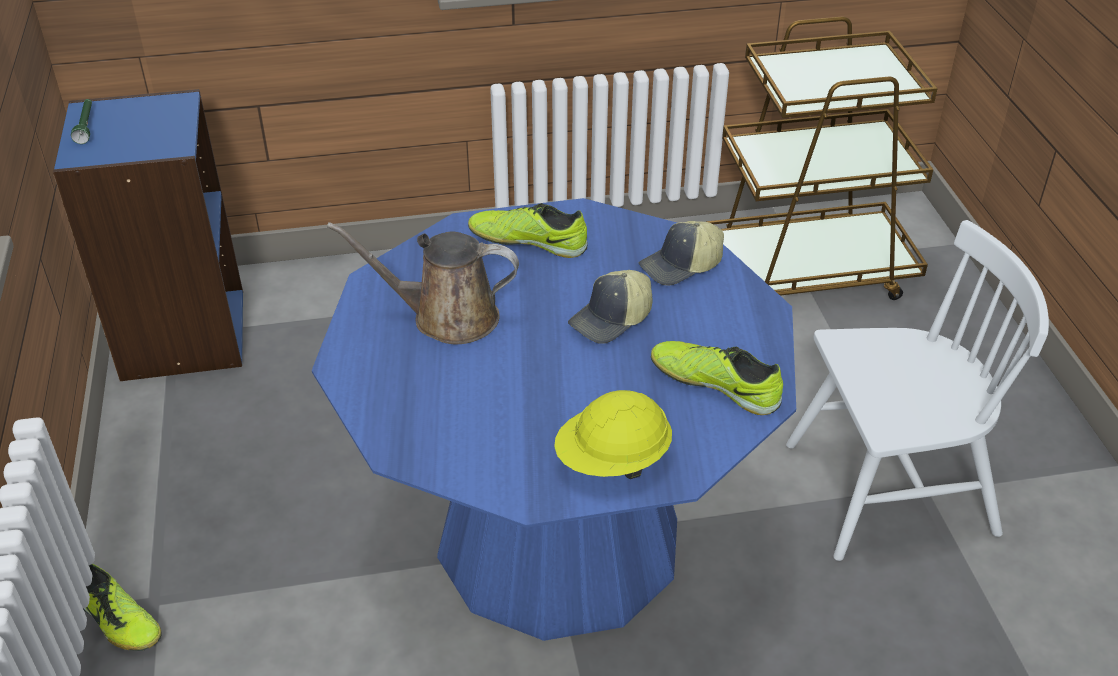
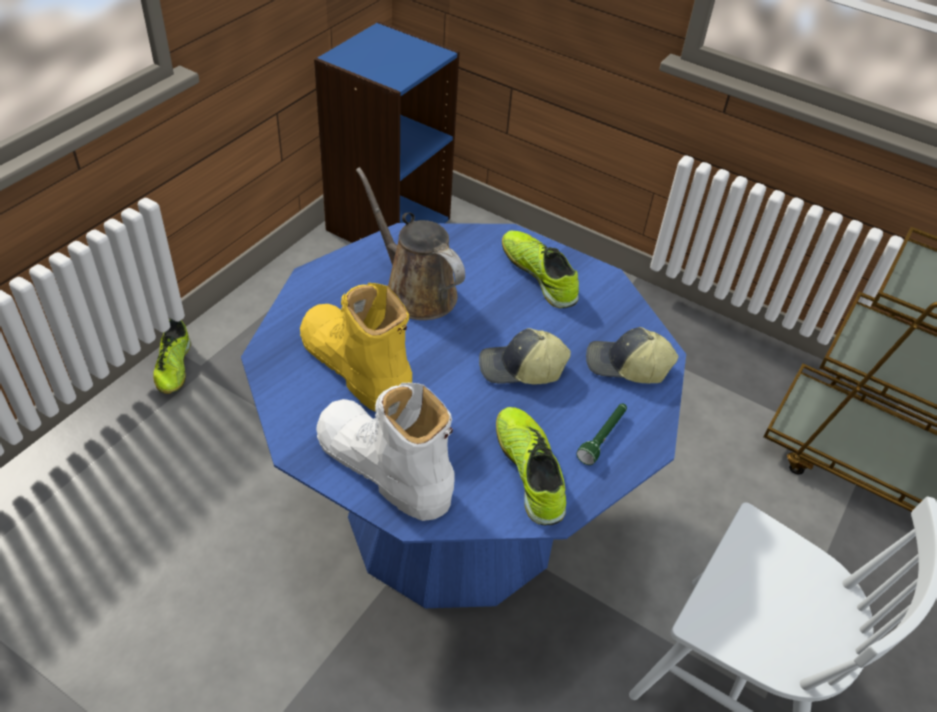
camera: 40 degrees right, 5 degrees up
(86, 126) = (366, 41): green flashlight -> green flashlight (603, 437)
(484, 408) = (355, 367): none -> yellow boot
(612, 461) = (383, 467): yellow hard hat -> white boot

